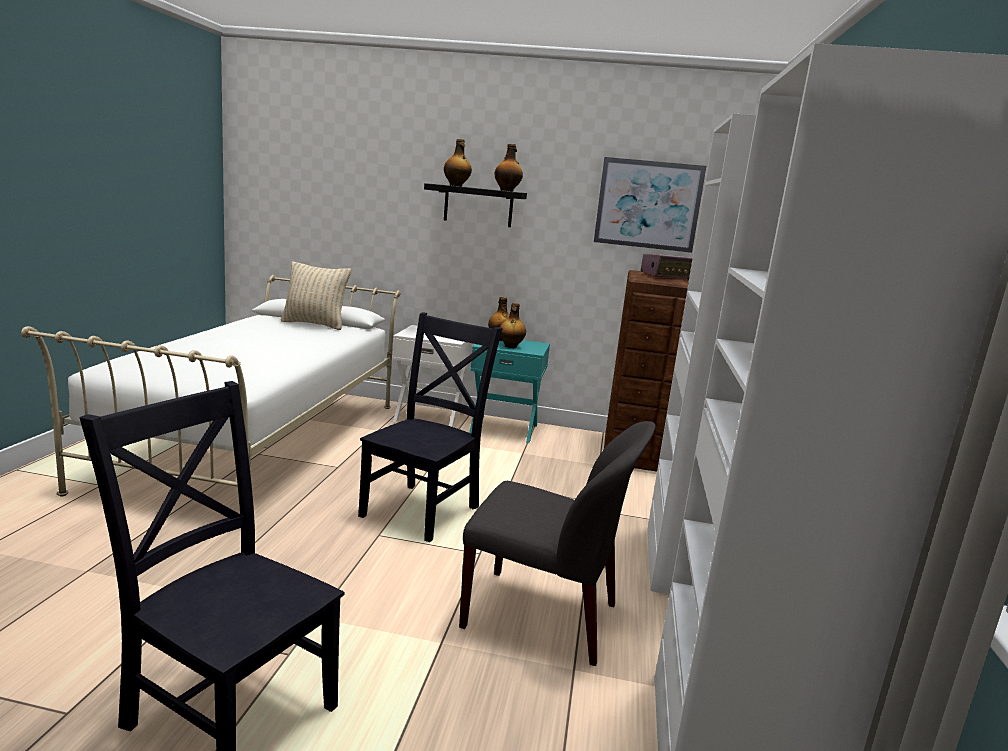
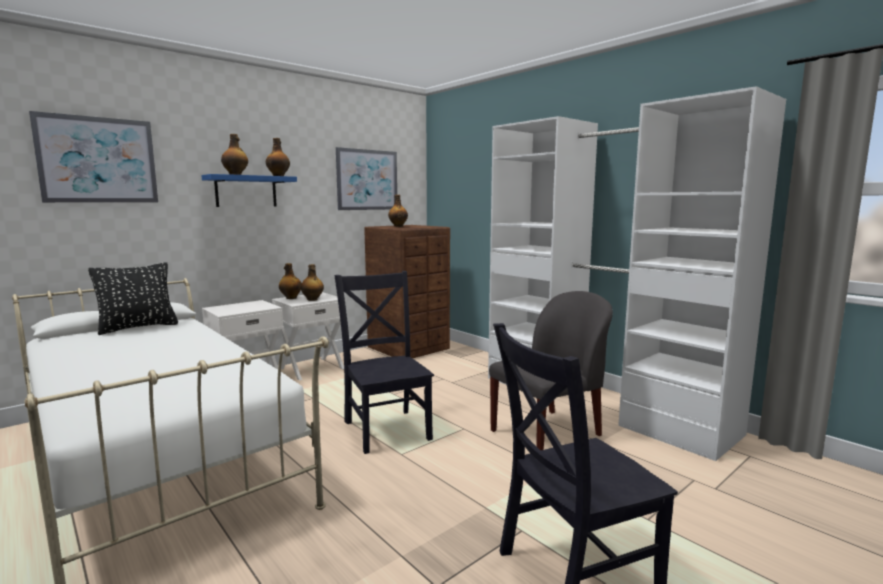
camera: 50 degrees left, 5 degrees down
(314, 324) = (138, 327): beige pillow -> black pillow
(347, 164) = (98, 160): none -> picture
(478, 206) = (246, 191): black shelf -> blue shelf
(504, 429) = (311, 368): turquoise nightstand -> white nightstand
(667, 277) = (398, 226): radio -> bottle

